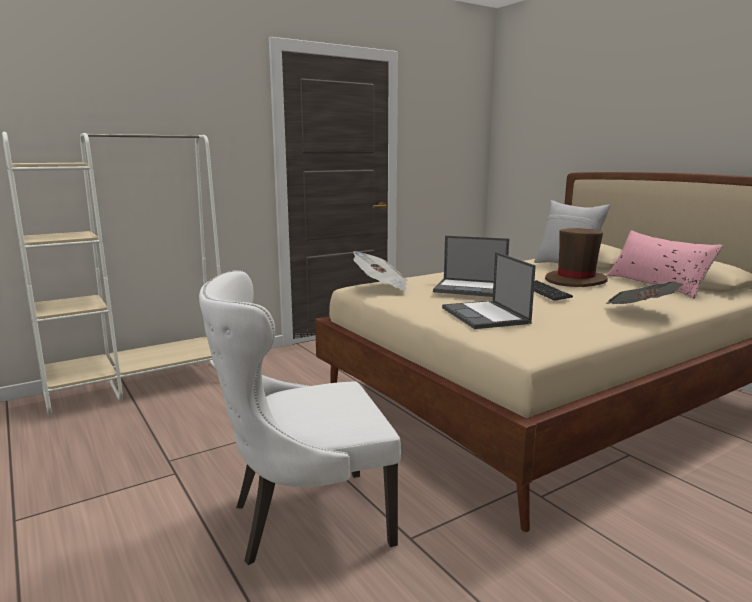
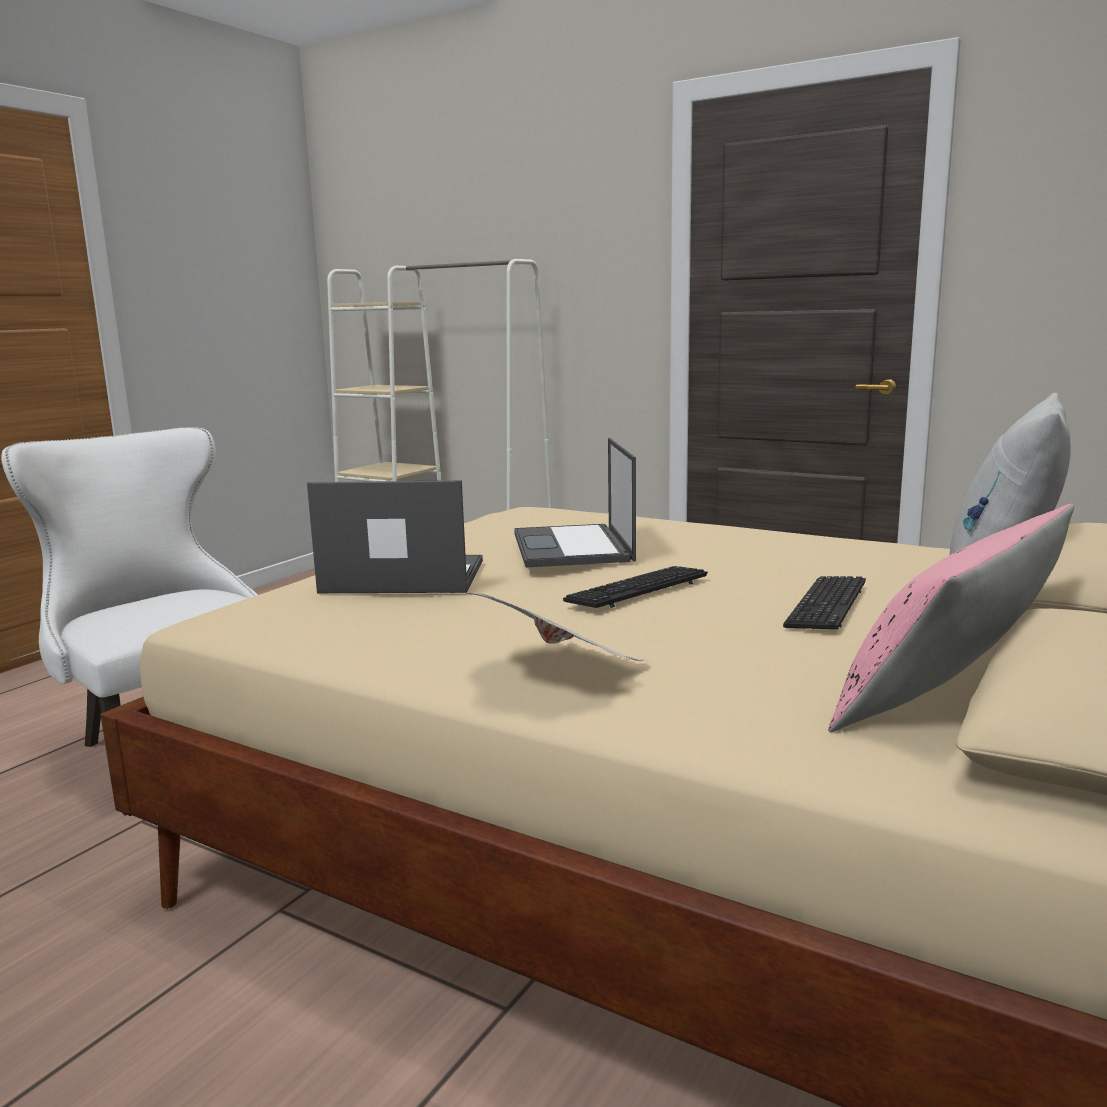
camera: 65 degrees right, 0 degrees up
(381, 286) = (523, 512): newspaper -> none
(485, 316) = (401, 577): laptop -> laptop turned 45 degrees clockwise
(576, 281) = (826, 606): brown hat -> keyboard

